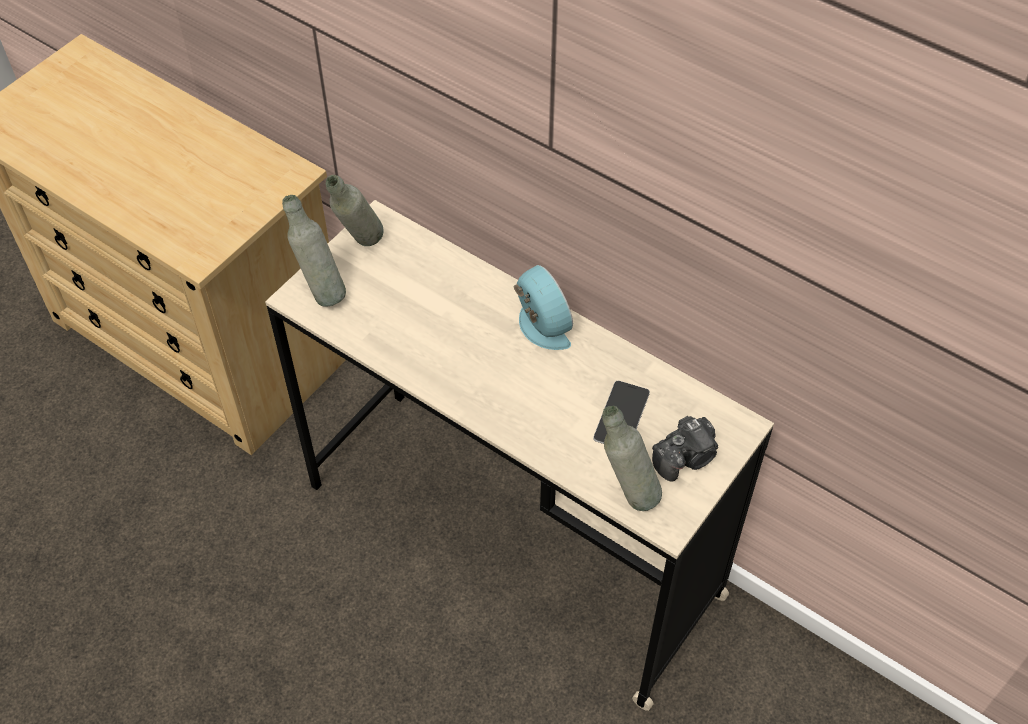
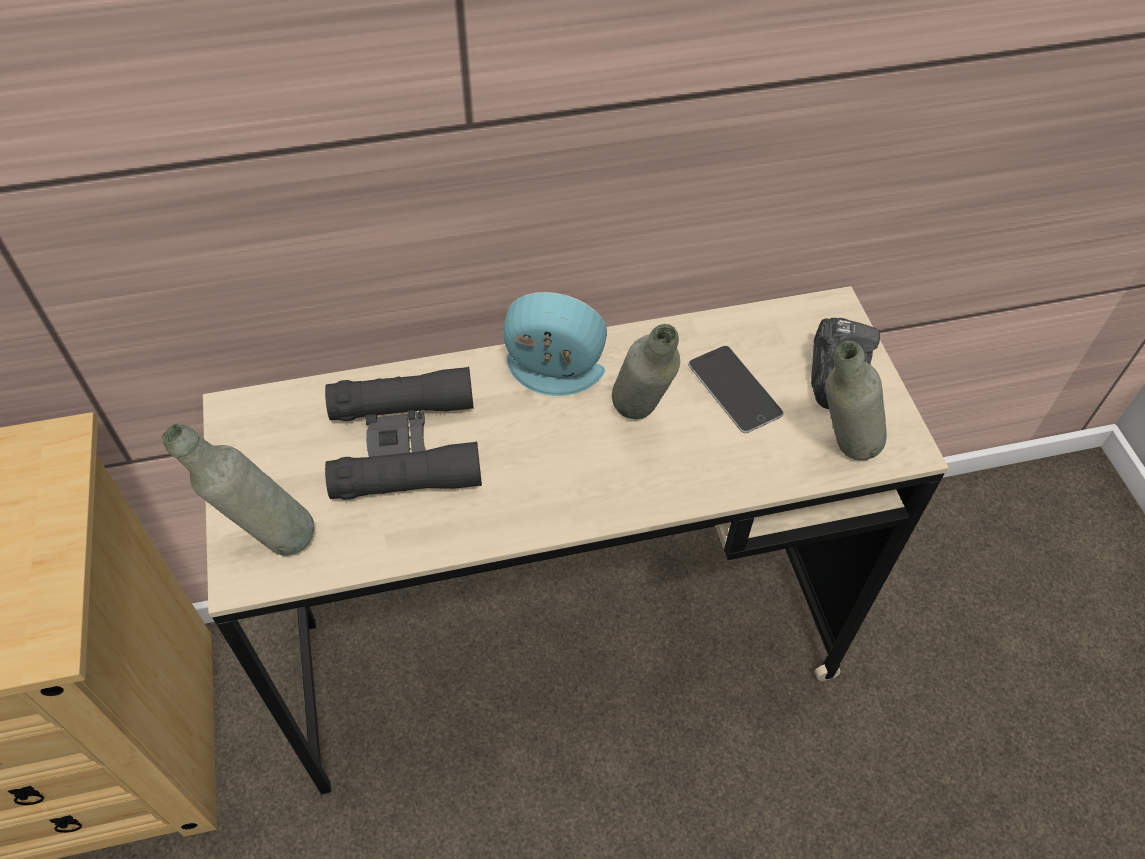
camera: 50 degrees left, 0 degrees up
(360, 247) = (252, 455): grey bottle -> grey bottle (640, 423)
(428, 300) = (405, 445): none -> black binoculars

